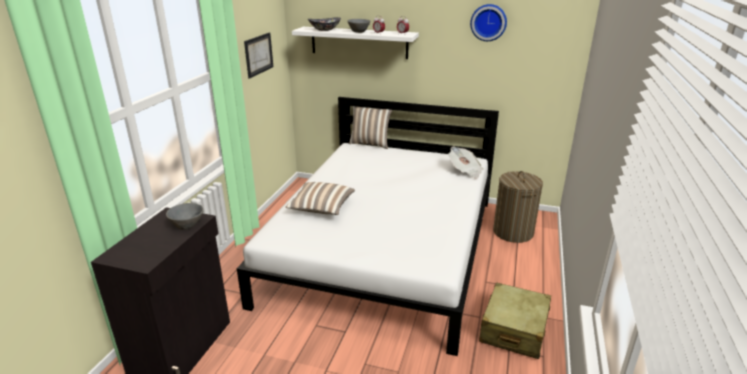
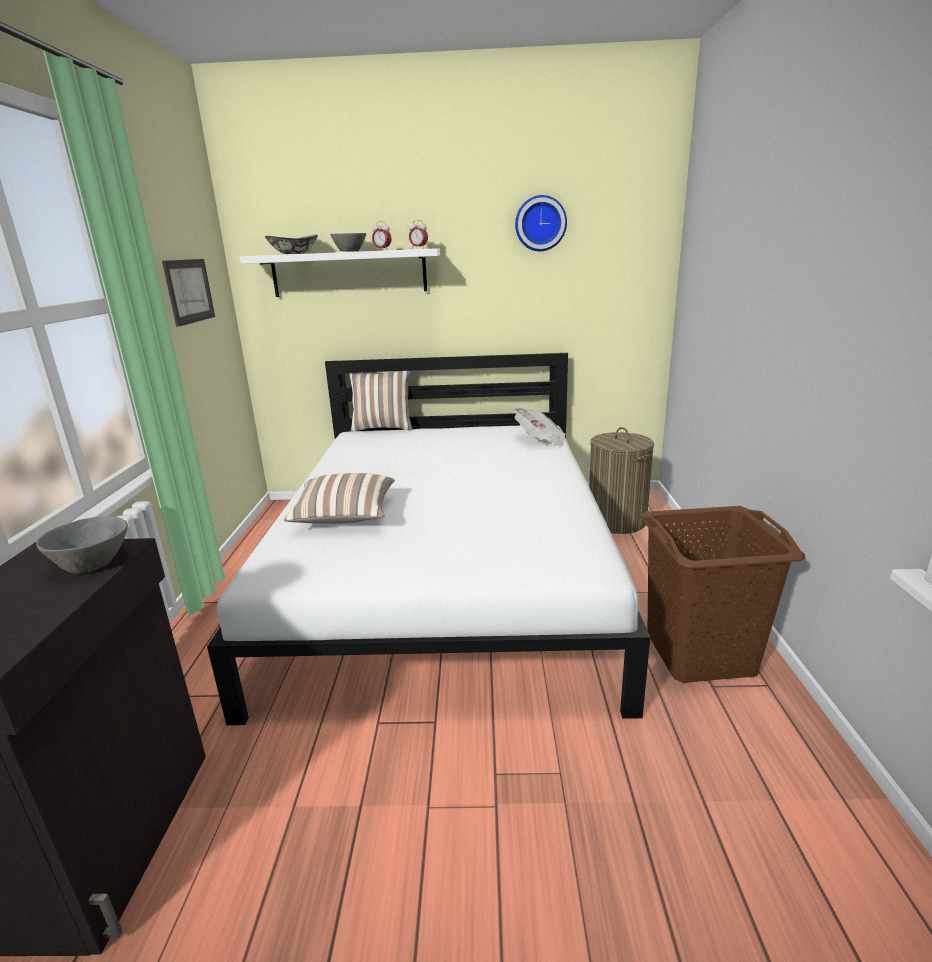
camera: 15 degrees left, 5 degrees down
(514, 329) = (700, 654): beige suitcase -> brown laundry basket

